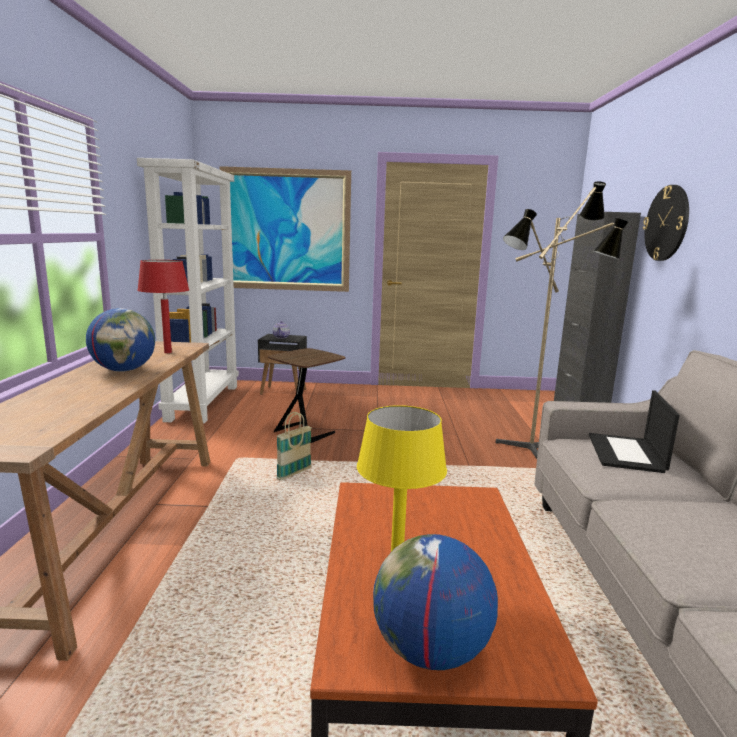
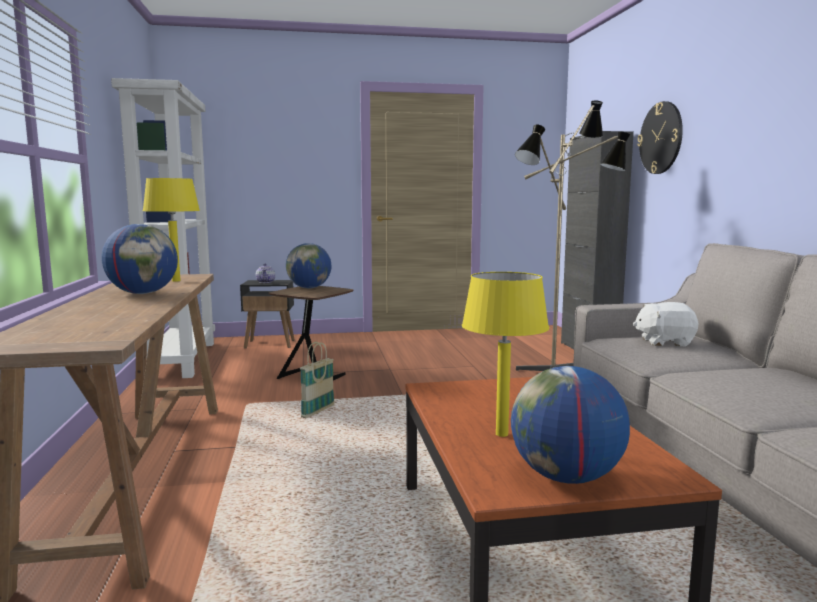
camera: 10 degrees left, 5 degrees down
(168, 352) = (176, 281): red table lamp -> yellow table lamp
(286, 230) = (263, 165): picture -> none
(307, 352) = (309, 288): none -> globe
(626, 453) = (664, 342): laptop -> white plush toy

